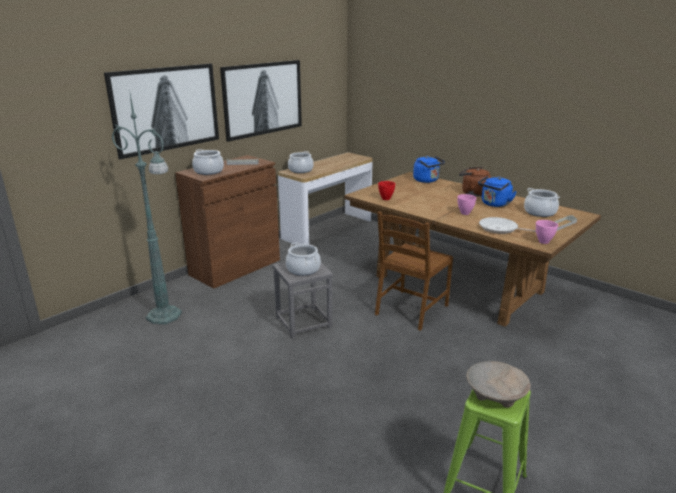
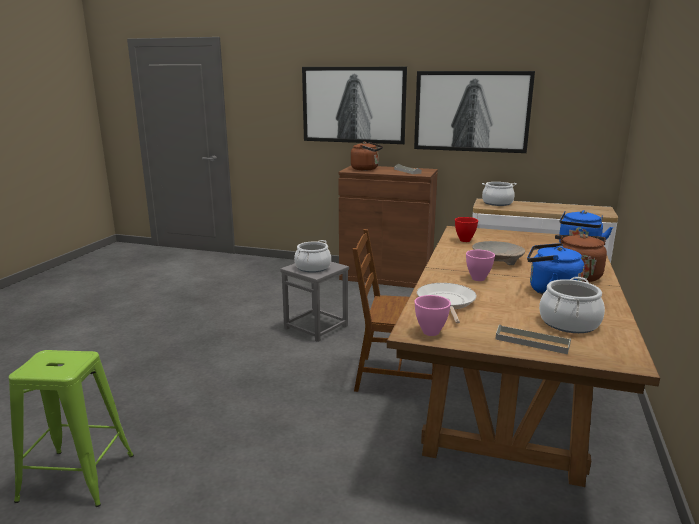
camera: 65 degrees right, 5 degrees down
(165, 316) = (280, 277): green floor lamp -> none
(209, 171) = (366, 169): cooking pot -> brown kettle
(495, 392) = (61, 361): beige bowl -> beige bowl (496, 260)

